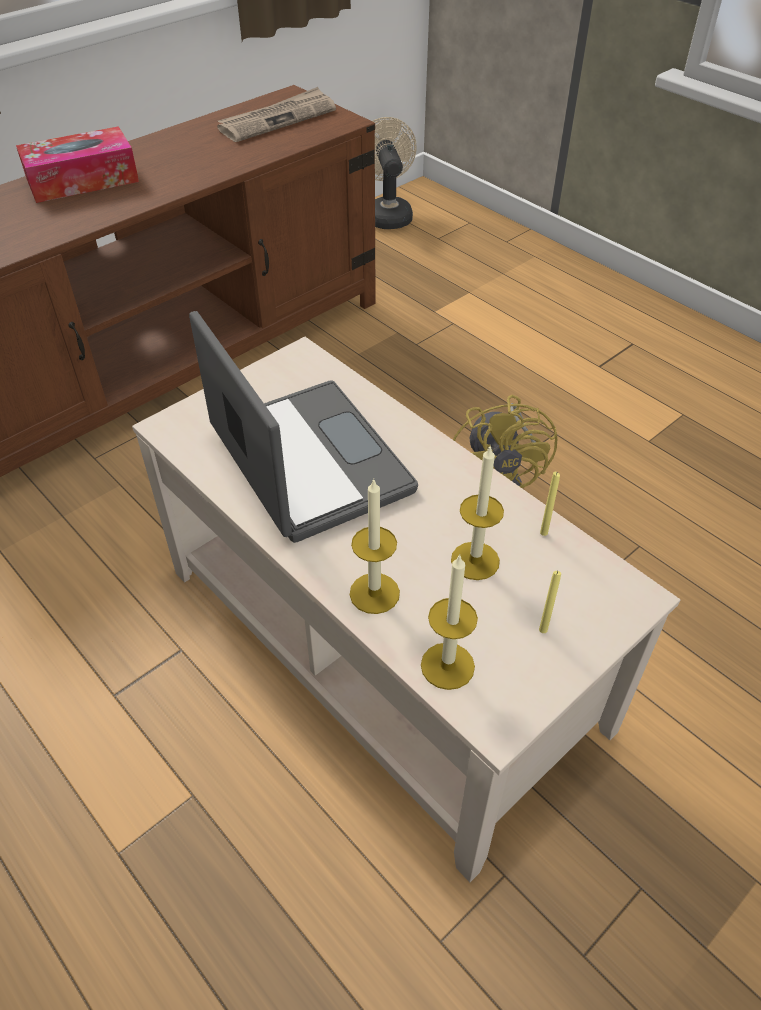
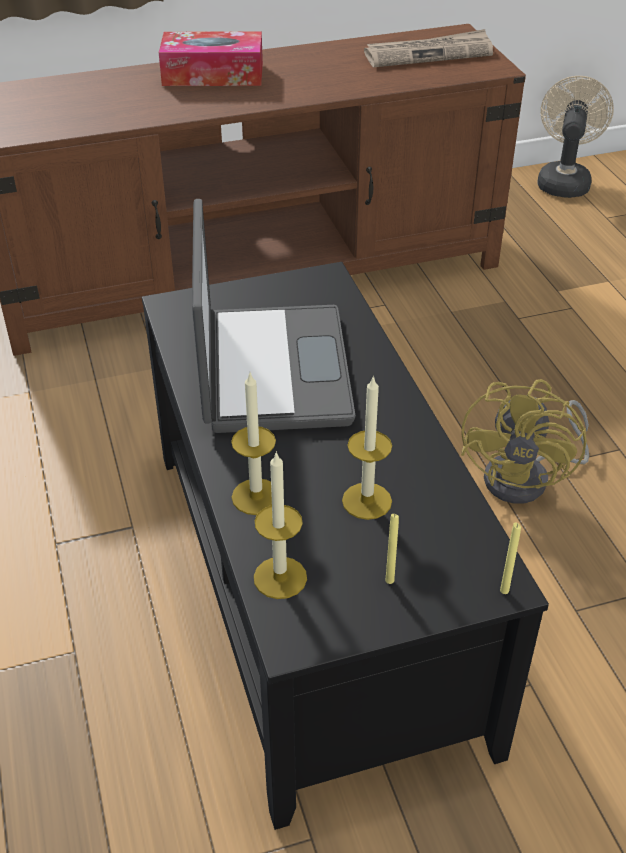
camera: 25 degrees right, 5 degrees down
(379, 647) = (312, 589): beige coffee table -> black coffee table
(543, 533) = (451, 499): yellow candle -> yellow candle (504, 590)

